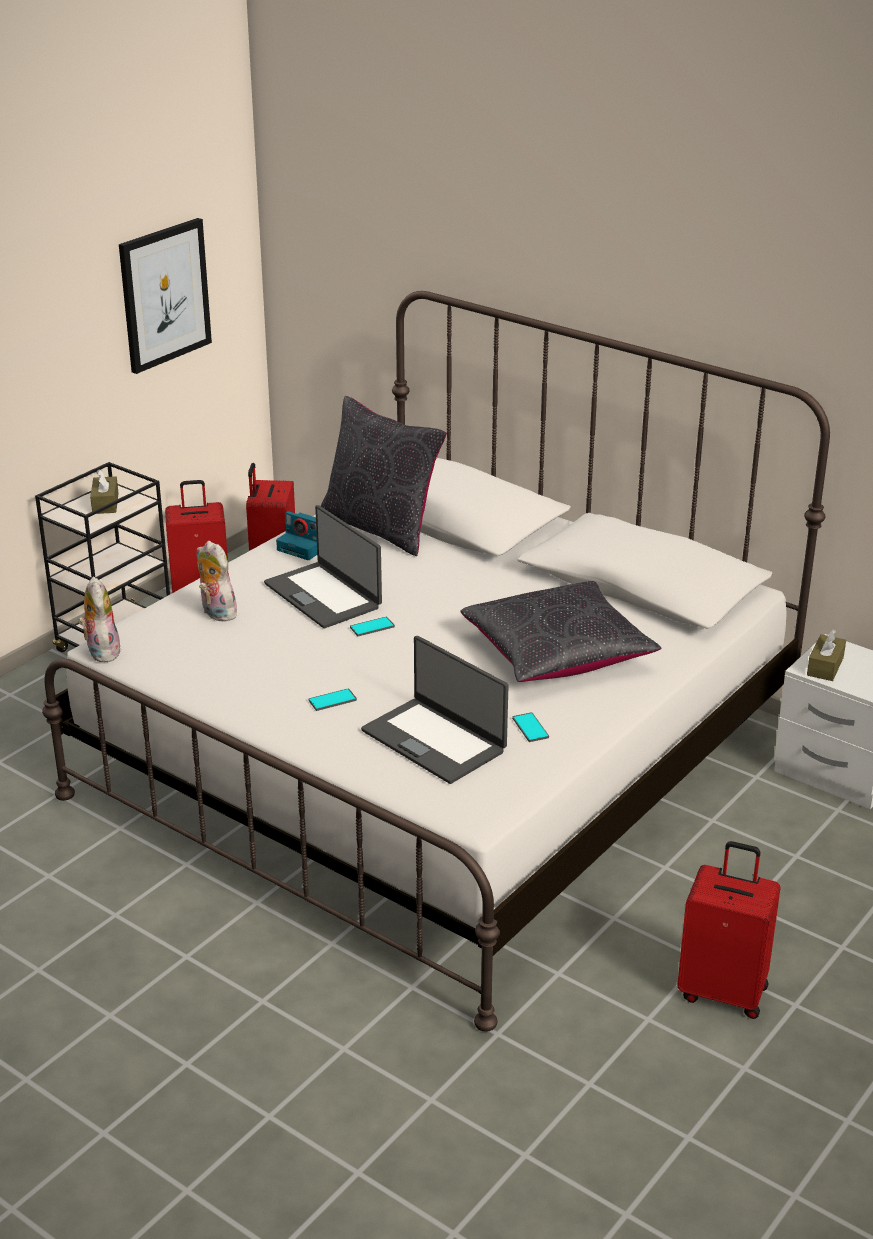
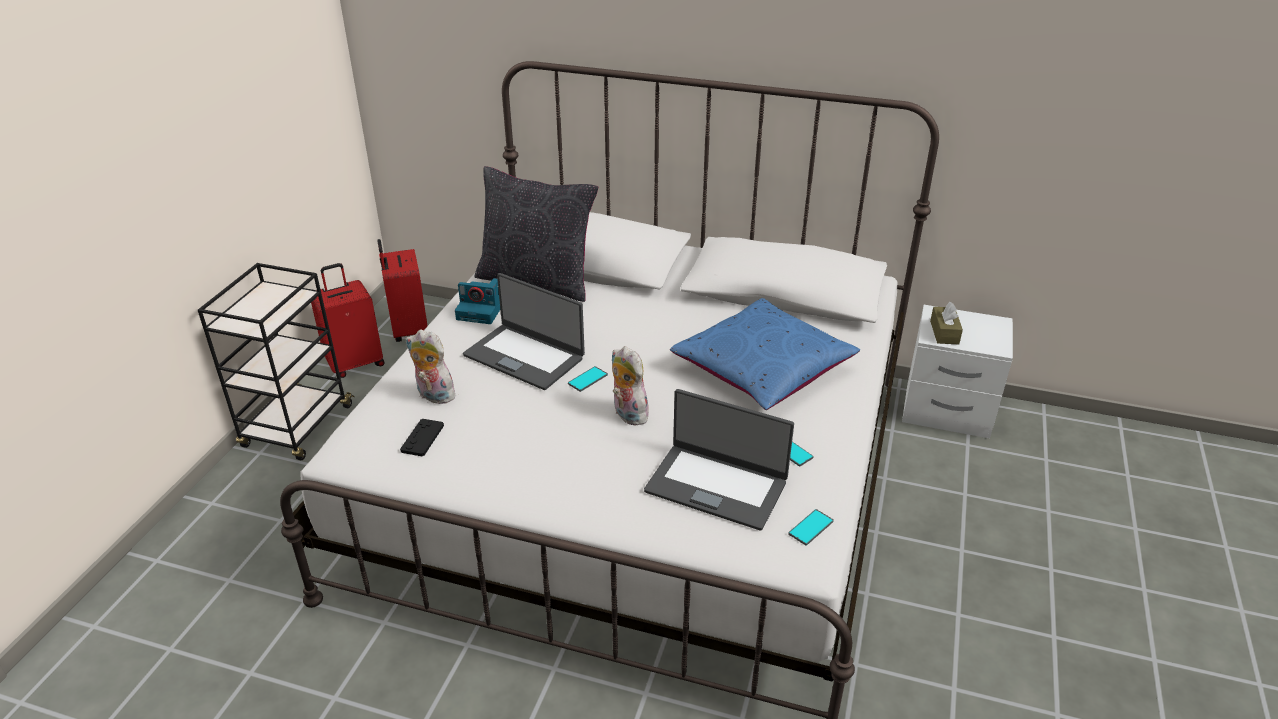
camera: 20 degrees left, 5 degrees up
(101, 651) = (338, 463): plush toy -> plush toy (627, 414)
(105, 503) = (267, 303): brown tissue box -> none
(164, 295) = (277, 94): picture -> none
(186, 646) = (422, 438): none -> black game controller
(332, 700) = (597, 465): phone -> phone (810, 527)
(557, 653) = (762, 370): black pillow -> blue pillow
(723, 991) = (993, 640): red suitcase -> none

